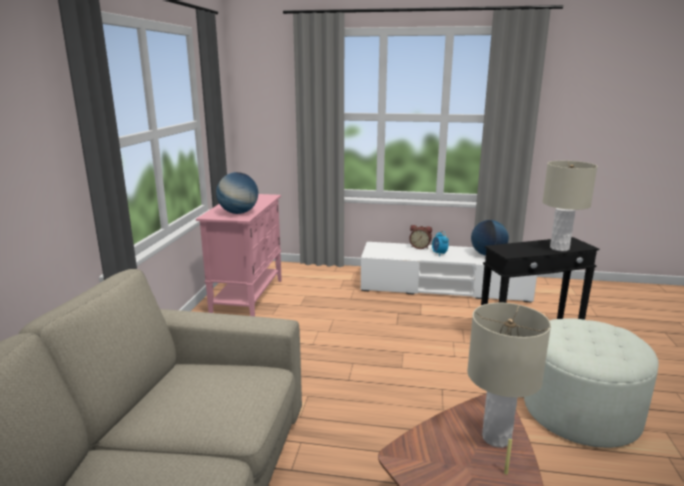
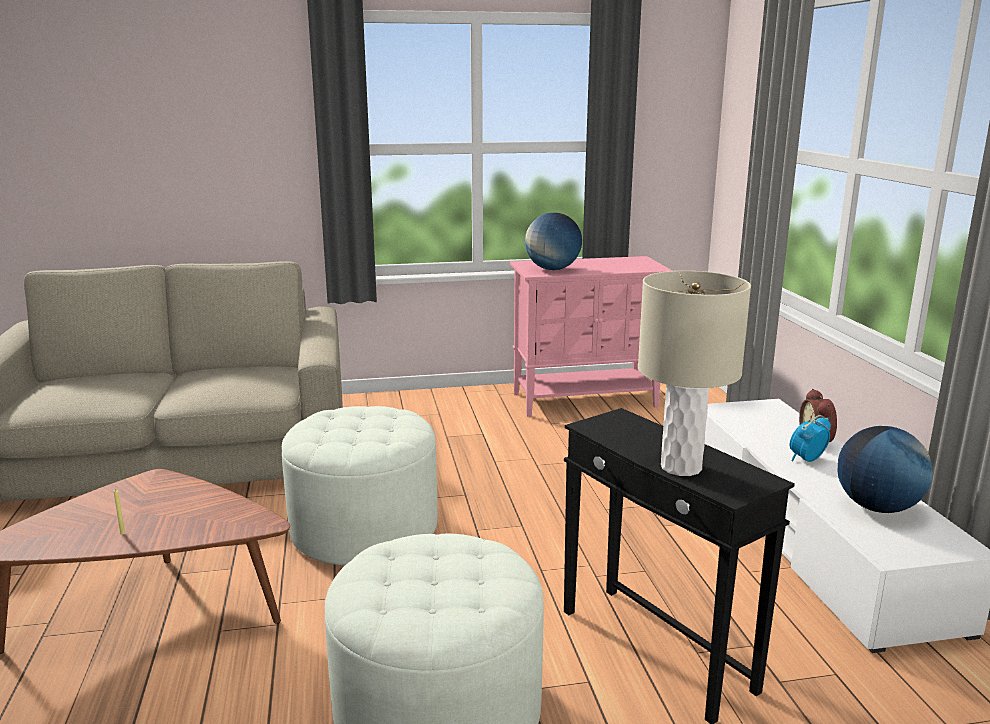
camera: 70 degrees right, 0 degrees up
(380, 411) = (364, 528): none -> white ottoman
(497, 438) = (185, 526): beige table lamp -> none

